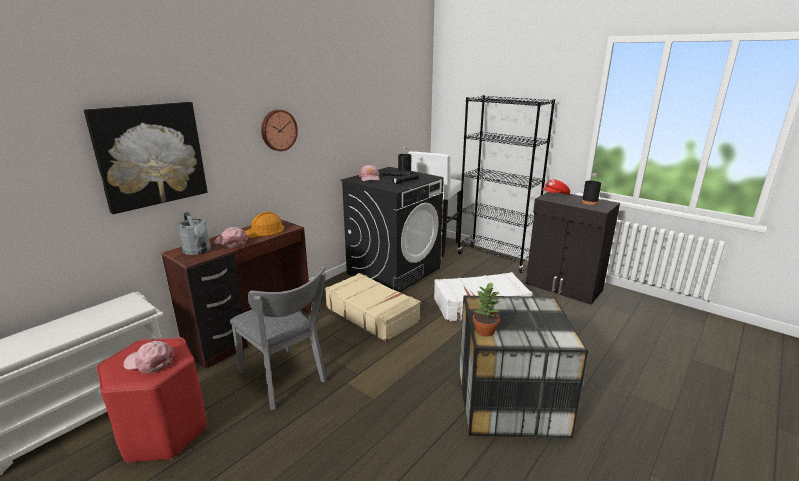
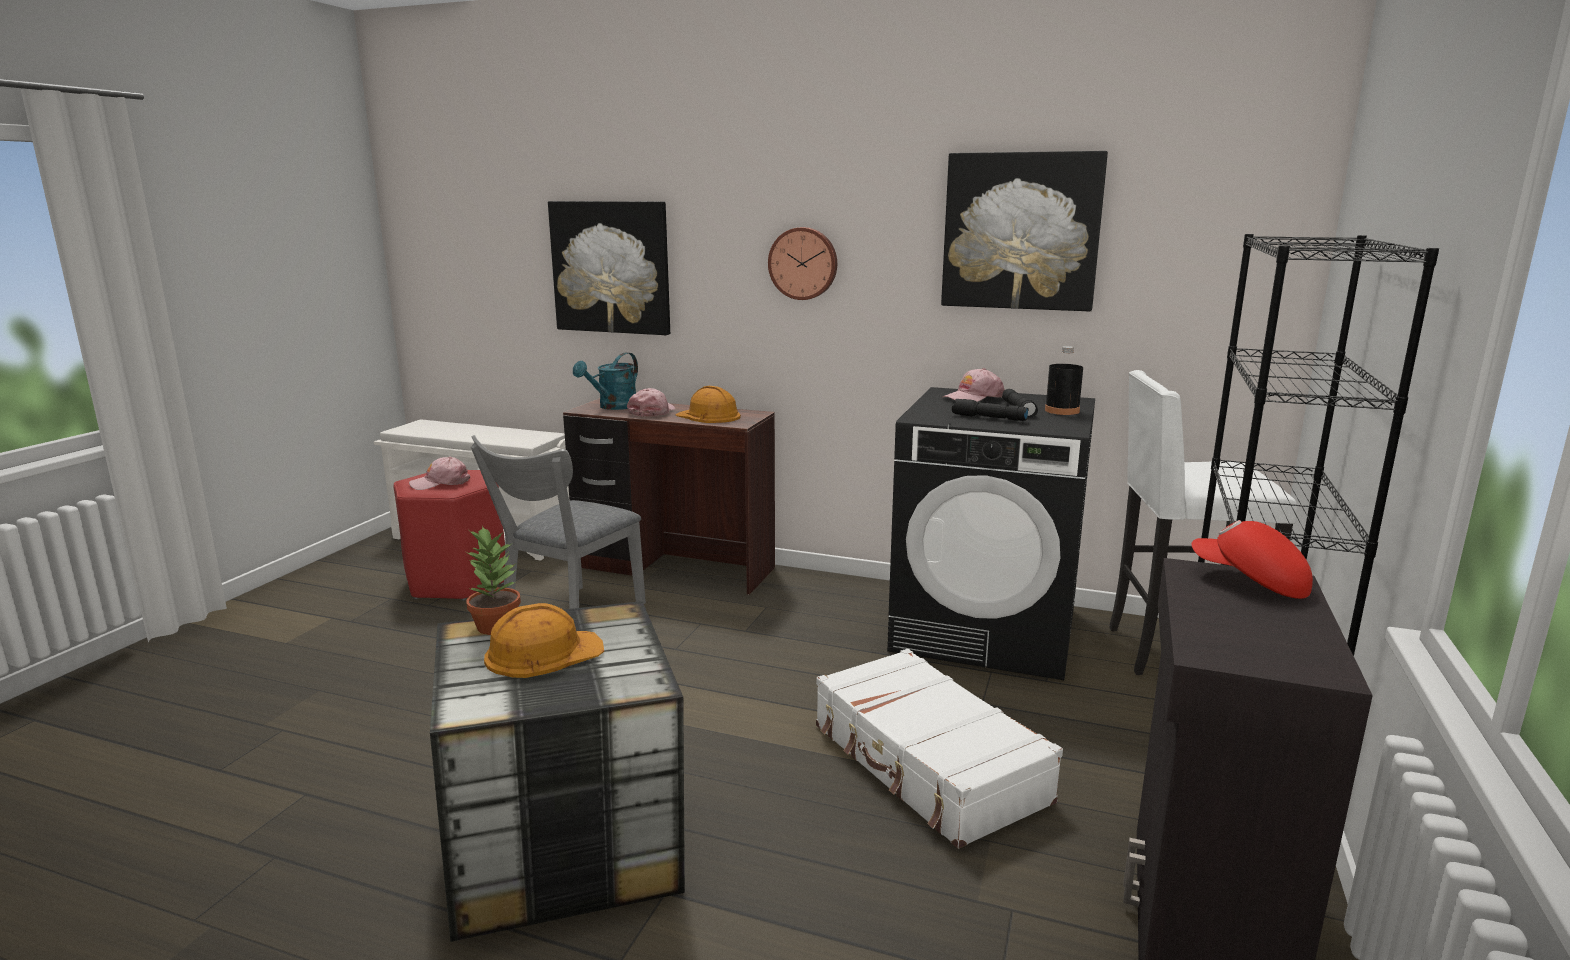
camera: 70 degrees right, 5 degrees down
(150, 362) = (440, 483): pink cap -> pink cap turned 105 degrees counterclockwise
(198, 251) = (613, 407): grey watering can -> turquoise watering can
(361, 101) = (1021, 231): none -> picture
(372, 314) = (789, 643): beige suitcase -> none
(516, 320) = (543, 652): none -> orange hard hat
(589, 202) = (1266, 635): black bottle -> none

